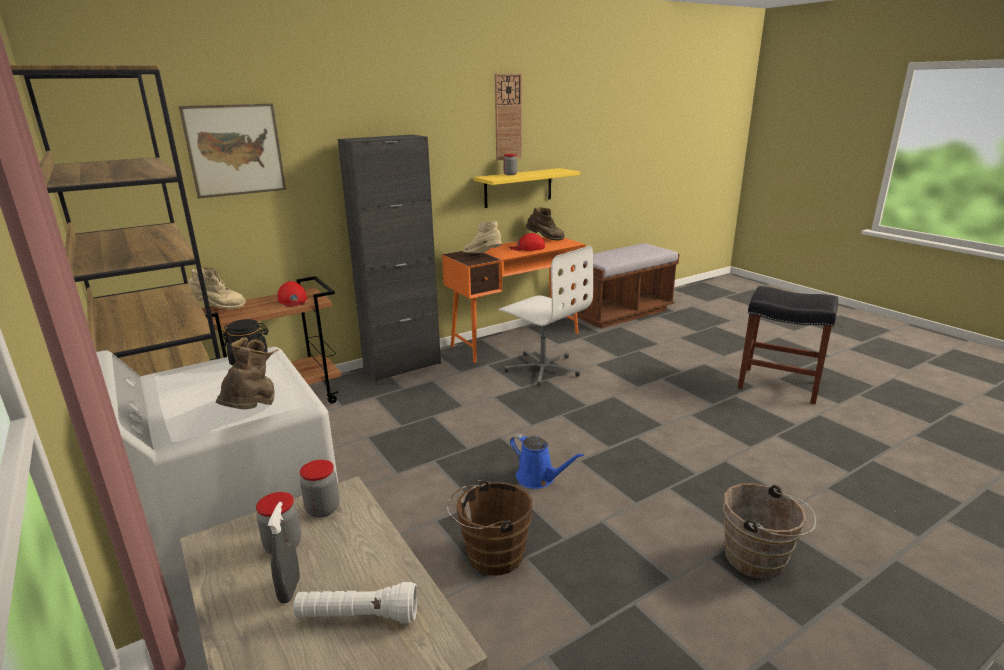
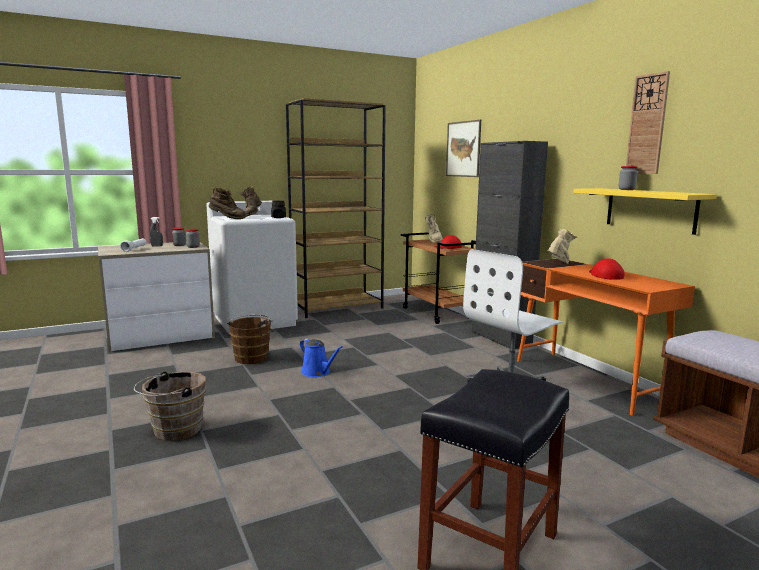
camera: 95 degrees right, 10 degrees down
(538, 478) = (317, 372): blue watering can -> blue watering can turned 90 degrees counterclockwise
(545, 239) = (658, 281): brown boot -> brown boot (252, 216)

